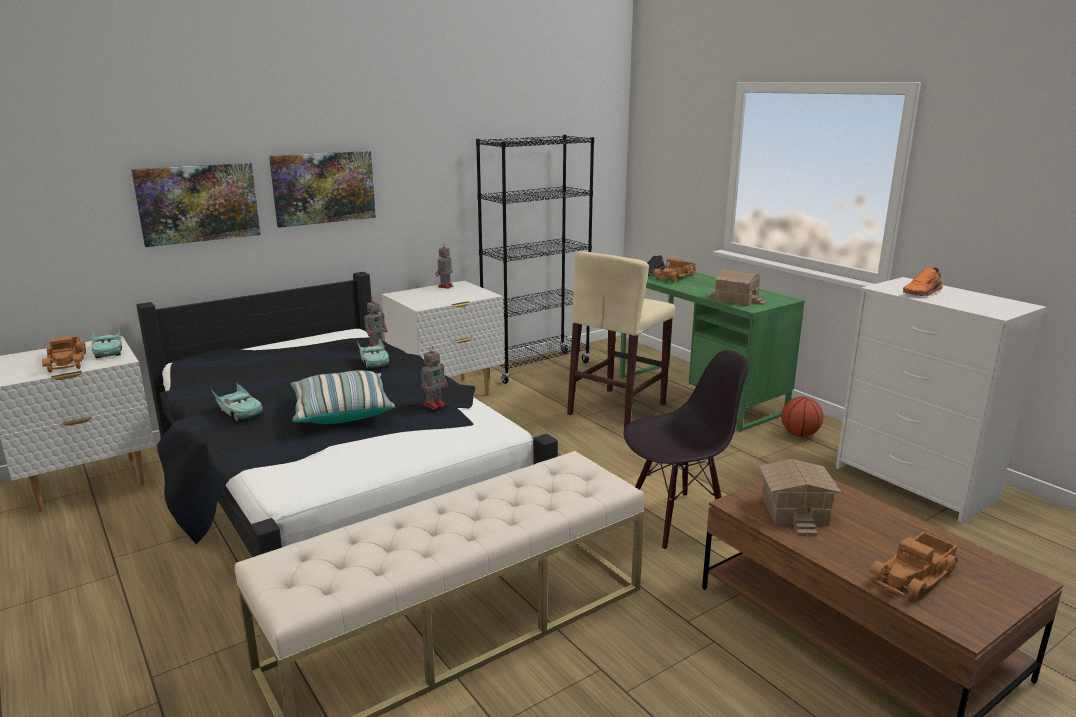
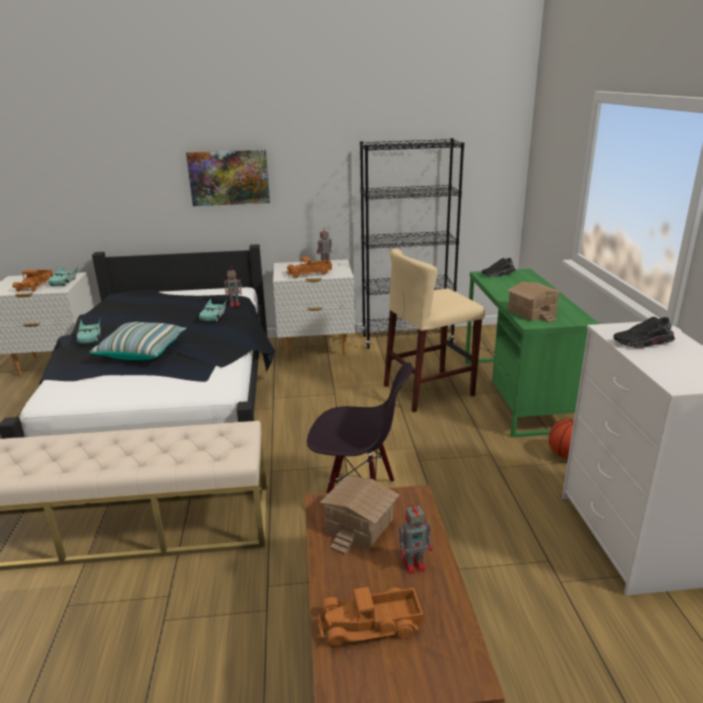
camera: 30 degrees right, 5 degrees up
(198, 203) = (136, 185): picture -> none
(435, 404) = (202, 359): toy robot -> toy robot (415, 564)
(675, 277) = (513, 281): toy truck -> toy truck (309, 274)
(923, 293) = (643, 343): orange shoe -> black shoe

